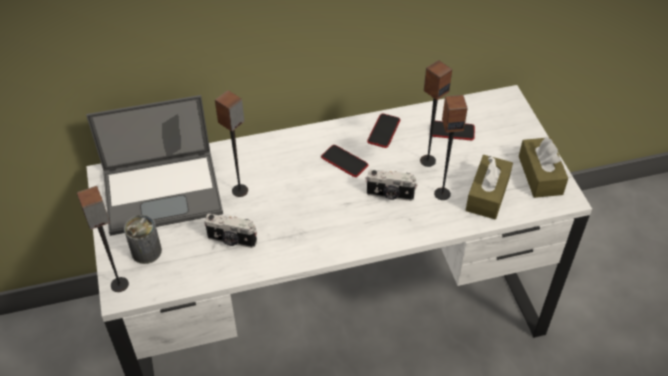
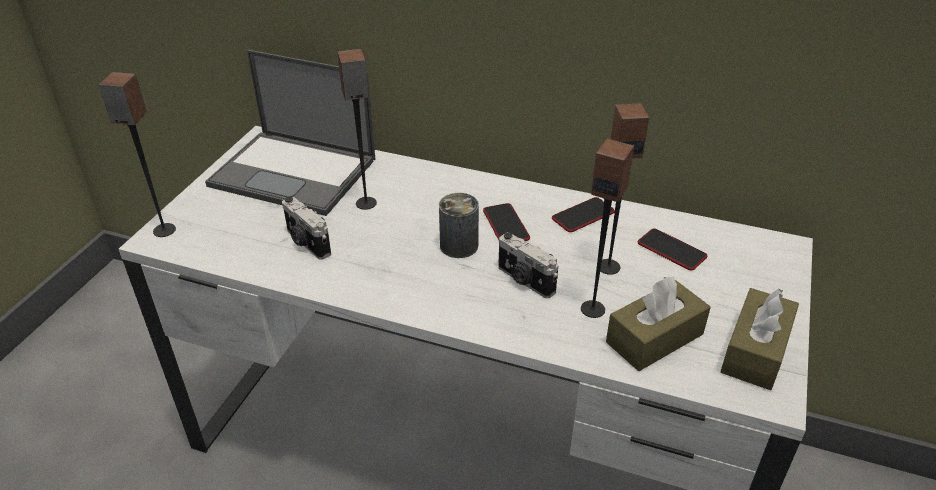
camera: 35 degrees right, 10 degrees down
(146, 251) = (220, 214): can -> can (459, 245)

